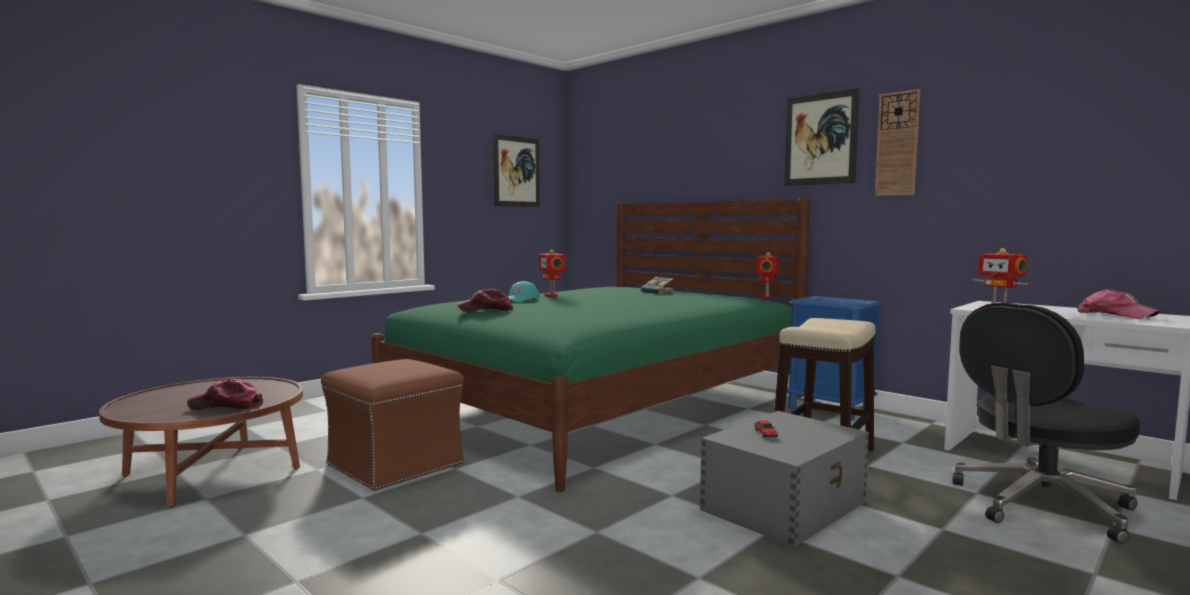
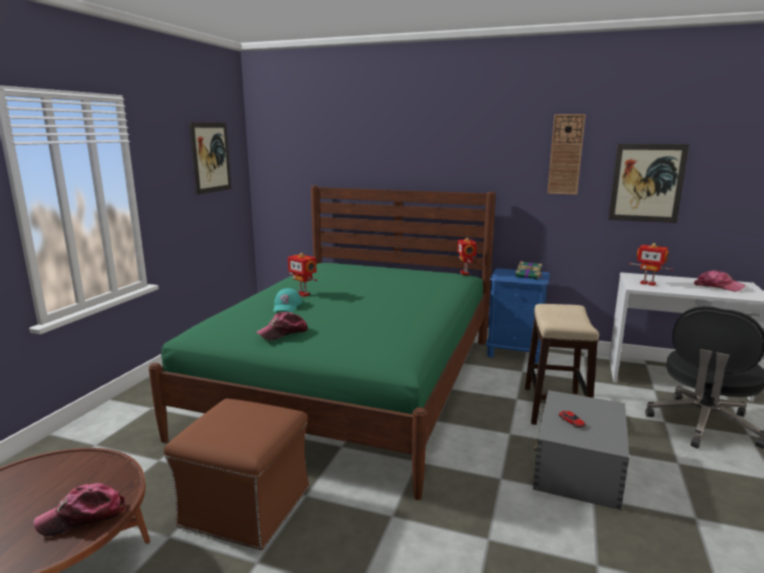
camera: 25 degrees left, 10 degrees up
(658, 292) = (380, 275): book -> book (529, 276)
(820, 139) = (503, 144): picture -> picture (647, 183)

